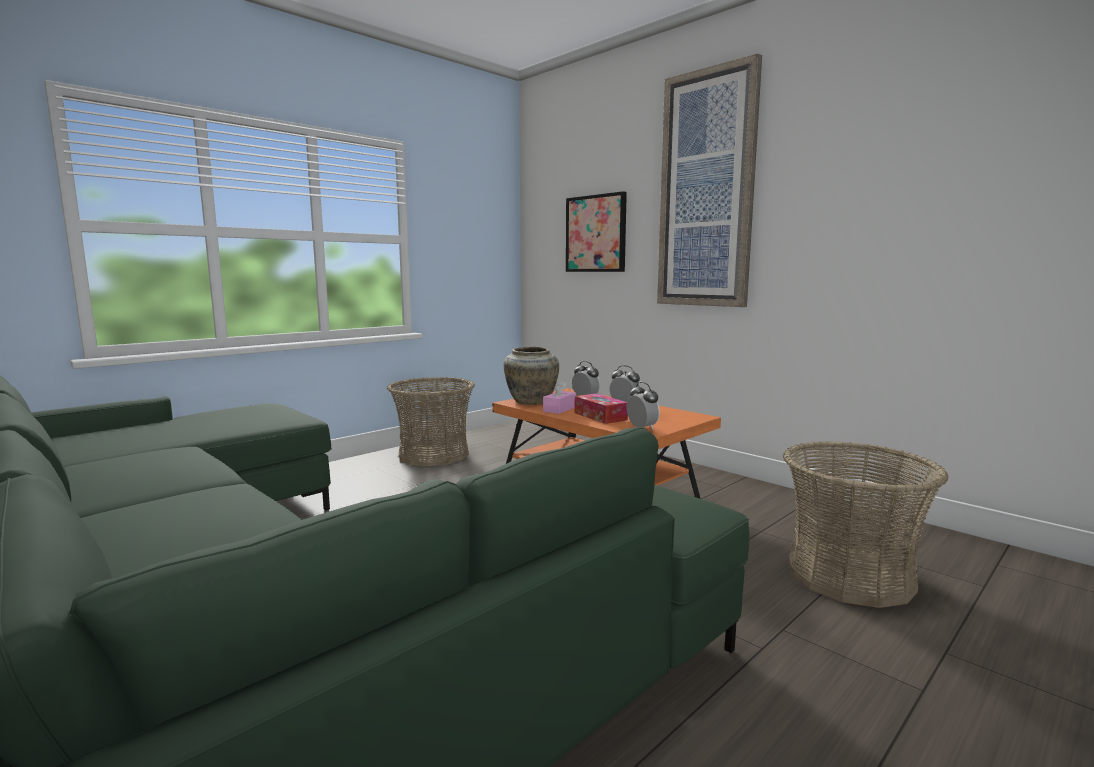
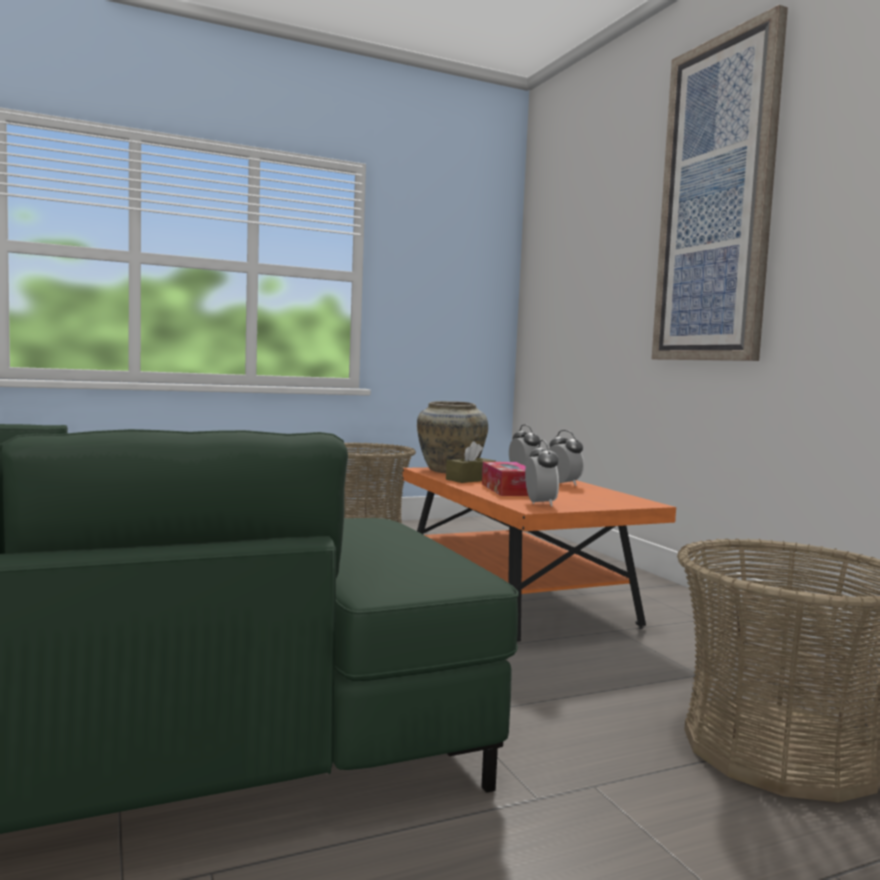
camera: 20 degrees right, 5 degrees down
(559, 409) = (470, 479): pink tissue box -> brown tissue box
(596, 234) = (593, 271): picture -> none

